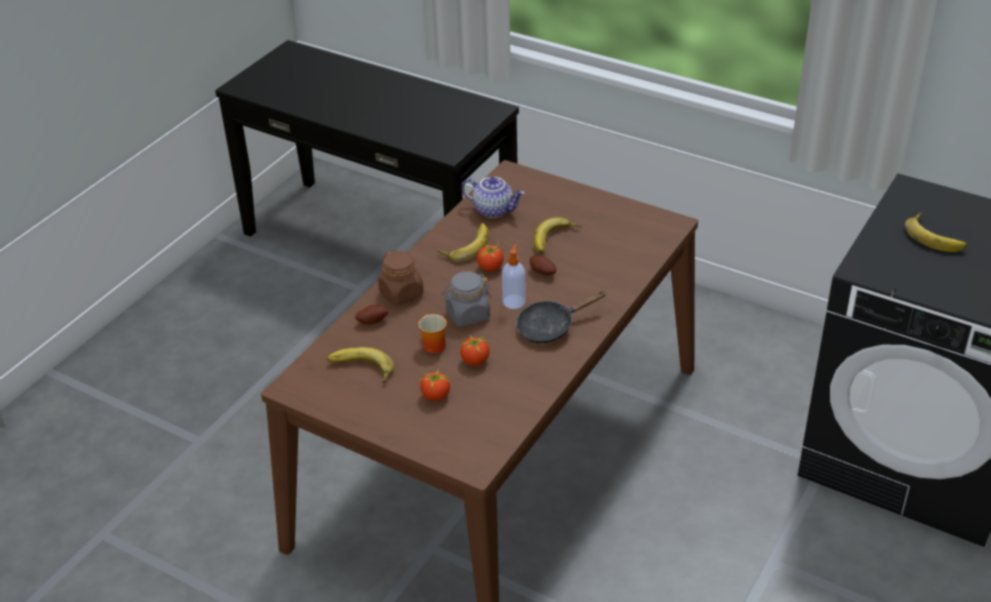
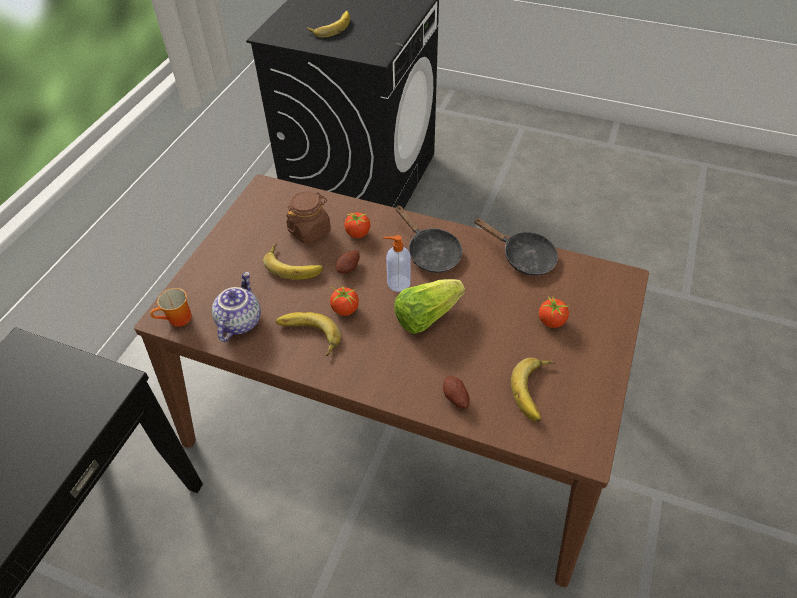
camera: 100 degrees left, 10 degrees up
(401, 294) = (402, 380): brown jar -> brown jar (310, 231)
(431, 344) = (479, 337): mug -> mug (178, 320)
(467, 315) = (426, 316): grey jar -> lettuce
(475, 361) = (493, 299): tomato -> tomato (358, 233)
(528, 392) = (523, 257): none -> black frying pan

